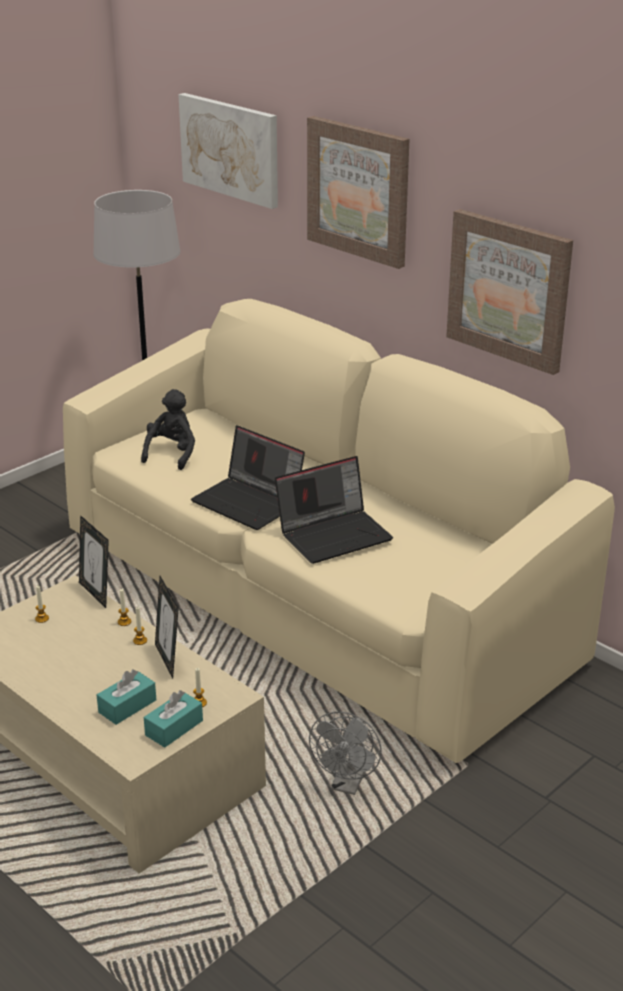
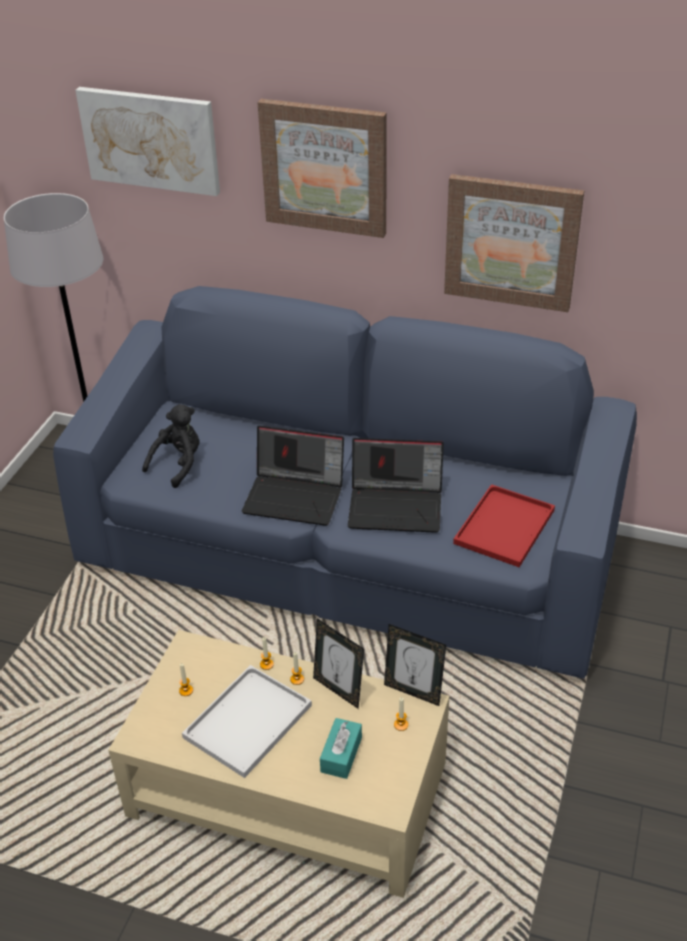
camera: 25 degrees left, 10 degrees up
(70, 657) = (247, 723): none -> white tray
(96, 593) = (215, 643): picture frame -> picture frame (413, 691)
(172, 454) = (178, 464): black plush toy -> black plush toy turned 45 degrees clockwise
(174, 728) = (400, 760): turquoise tissue box -> none
(312, 595) = (346, 554): beige sofa -> blue sofa
(334, 534) = (397, 506): laptop -> laptop turned 60 degrees clockwise
(347, 784) = (508, 733): grey fan -> none
(422, 579) = (504, 528): none -> red tray

